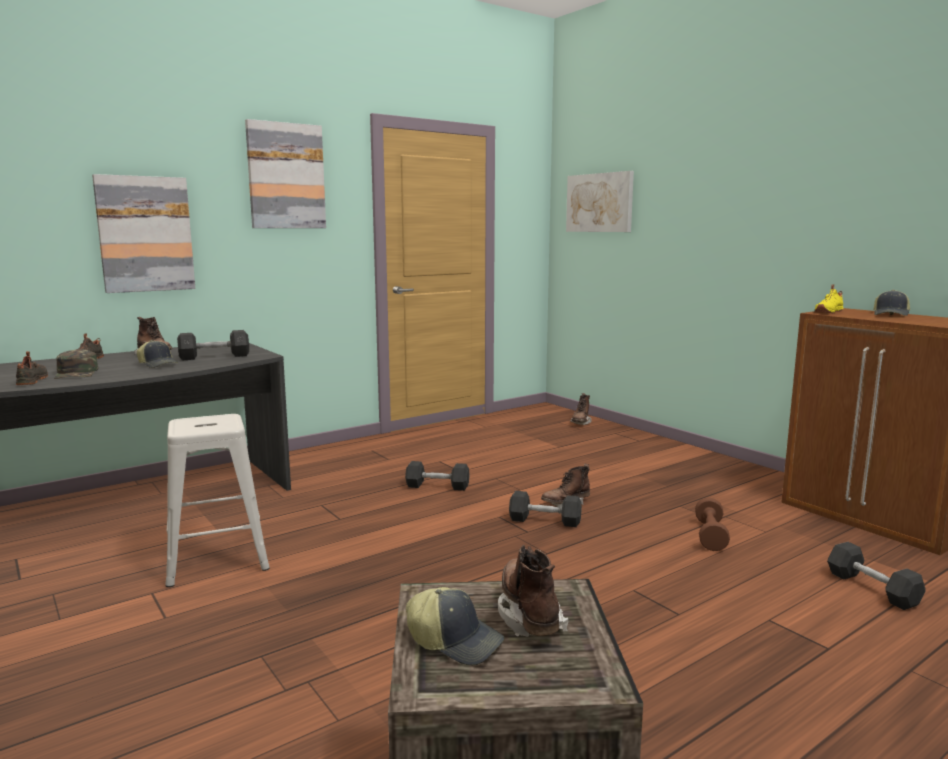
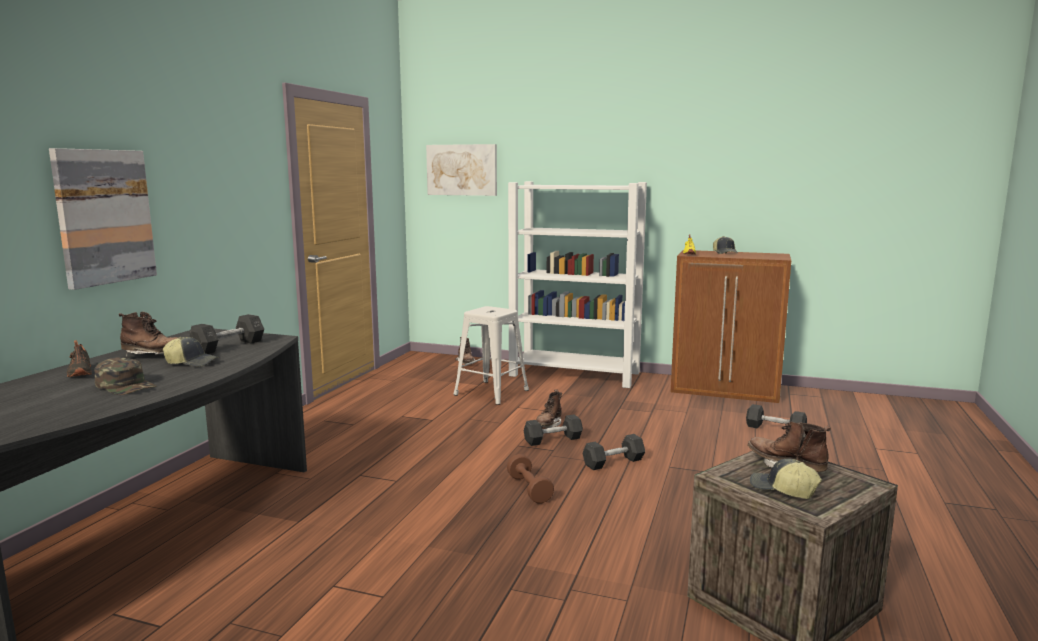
camera: 35 degrees left, 0 degrees up
(33, 380) = (97, 401): black shoe -> none
(216, 558) = (342, 541): white stool -> white stool (491, 393)
(286, 176) = (223, 147): picture -> none
(437, 486) = (434, 435): grey dumbbell -> grey dumbbell (613, 462)
(455, 641) = (782, 490): cap -> cap turned 135 degrees counterclockwise
(685, 456) = (575, 374): none -> white bookcase
(710, 536) = (662, 422): brown dumbbell -> brown dumbbell (529, 489)

